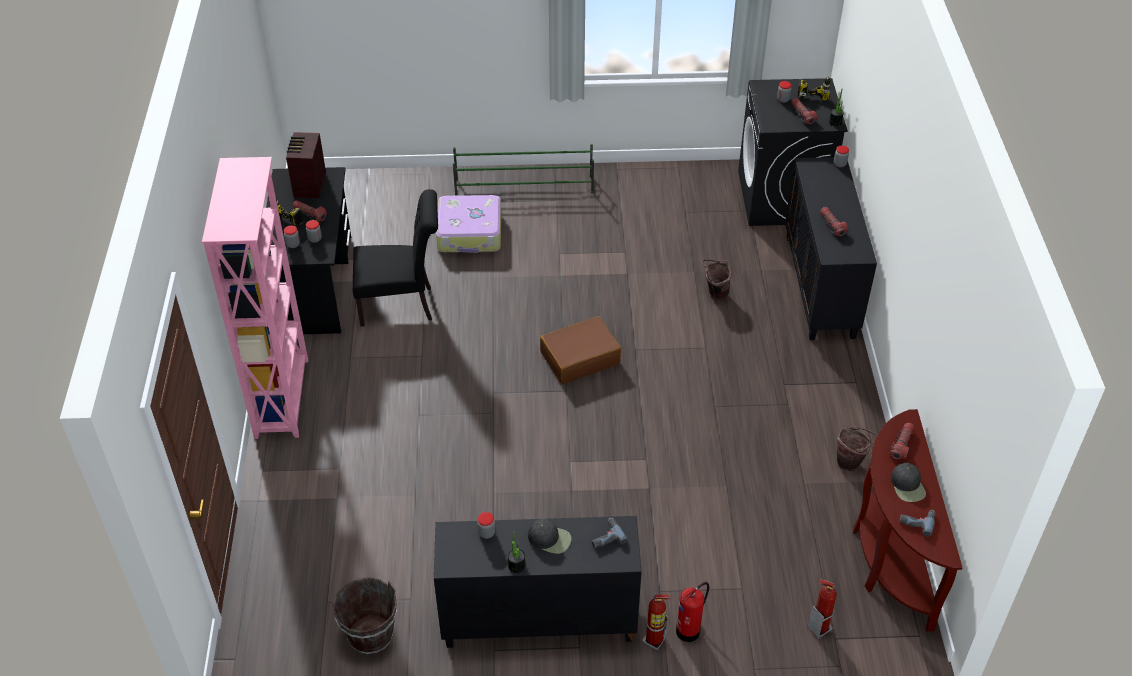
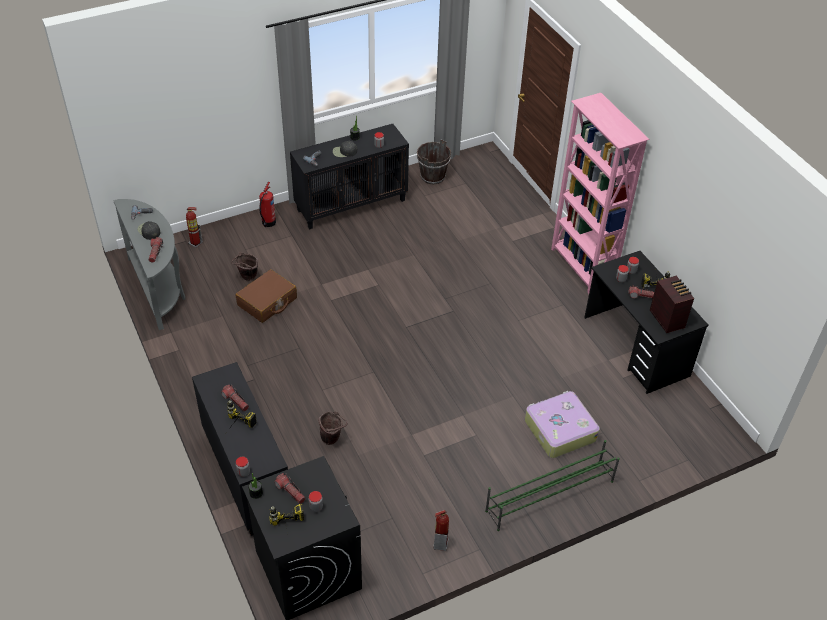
camera: 155 degrees right, 0 degrees up
(402, 305) = (561, 351): black chair -> none
(580, 357) = (409, 353): brown suitcase -> brown suitcase (267, 302)
(654, 640) = (285, 213): fire extinguisher -> fire extinguisher (440, 544)
(838, 201) = (236, 428): none -> power drill
(850, 463) = (193, 338): brown bucket -> brown bucket (247, 278)
(890, 557) = (159, 289): brown console table -> grey console table

